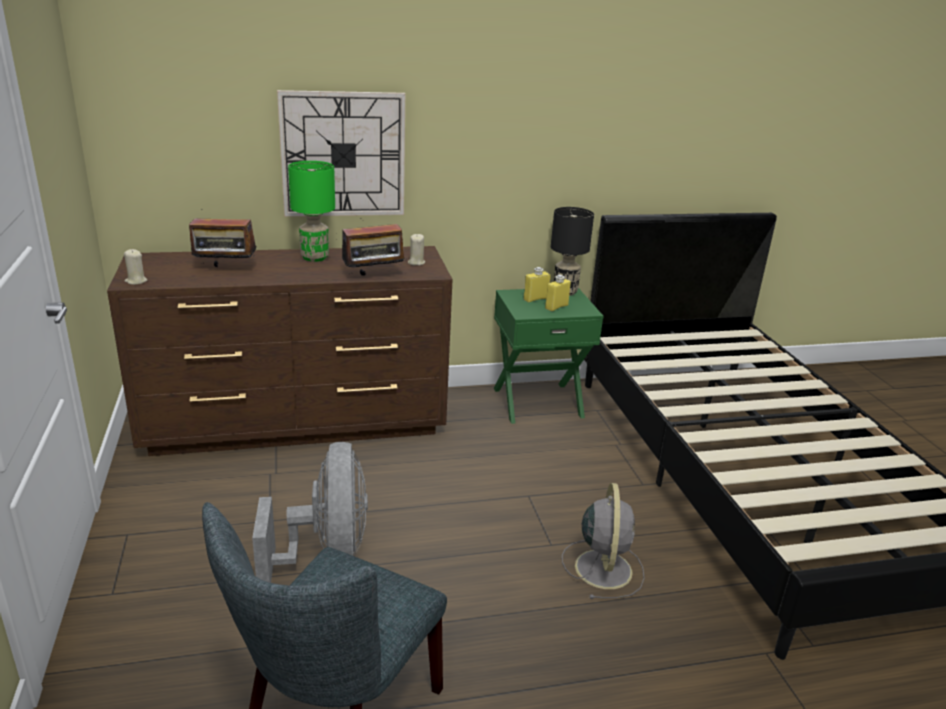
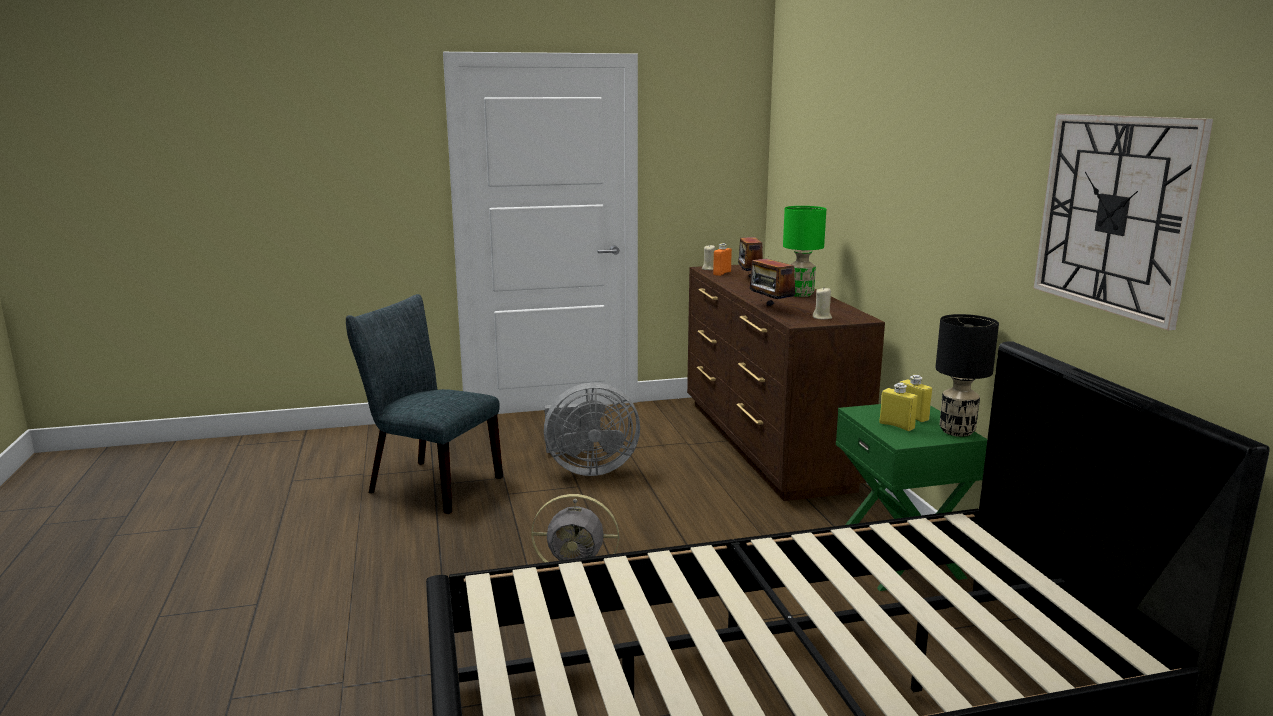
camera: 90 degrees right, 10 degrees down
(172, 277) = (722, 273): none -> orange bottle
(343, 155) = (854, 209): wall clock -> wall clock (1115, 214)

